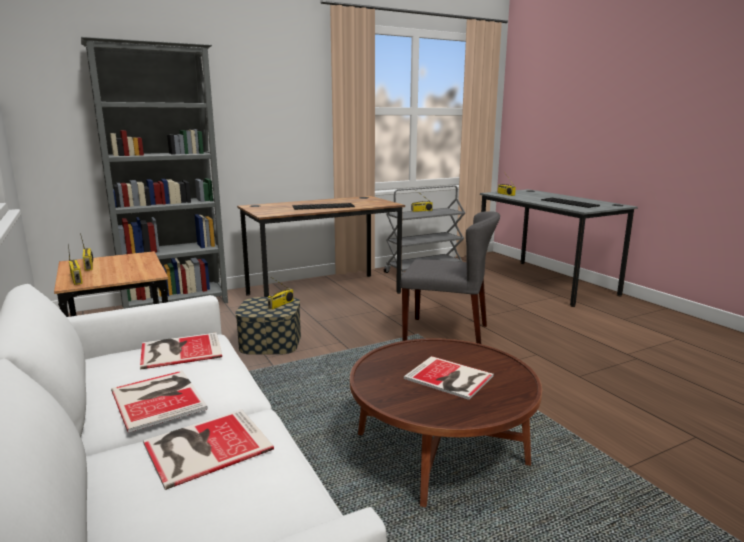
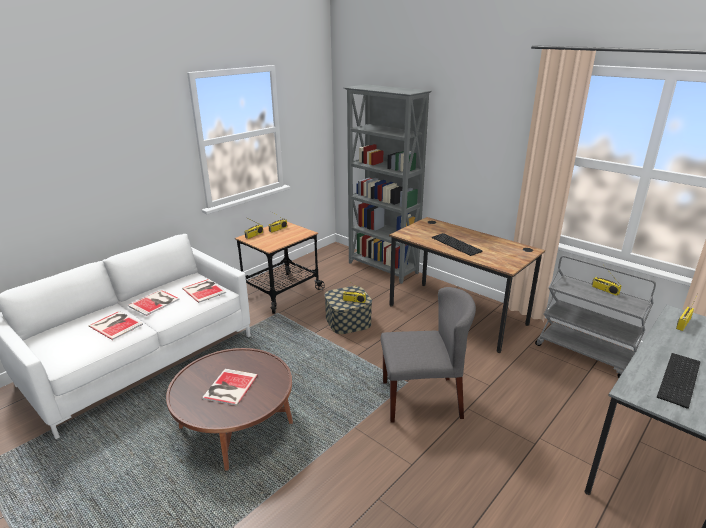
camera: 70 degrees right, 10 degrees up
(447, 333) = (422, 399): grey chair -> grey chair turned 90 degrees counterclockwise

